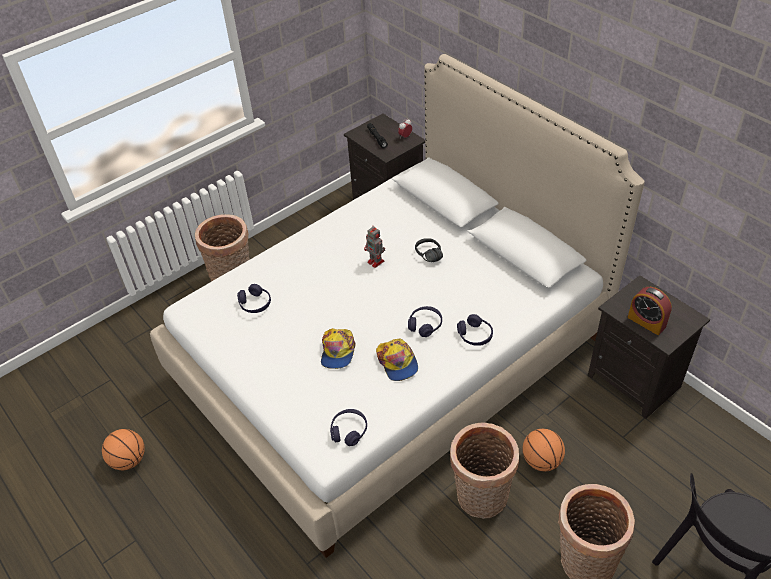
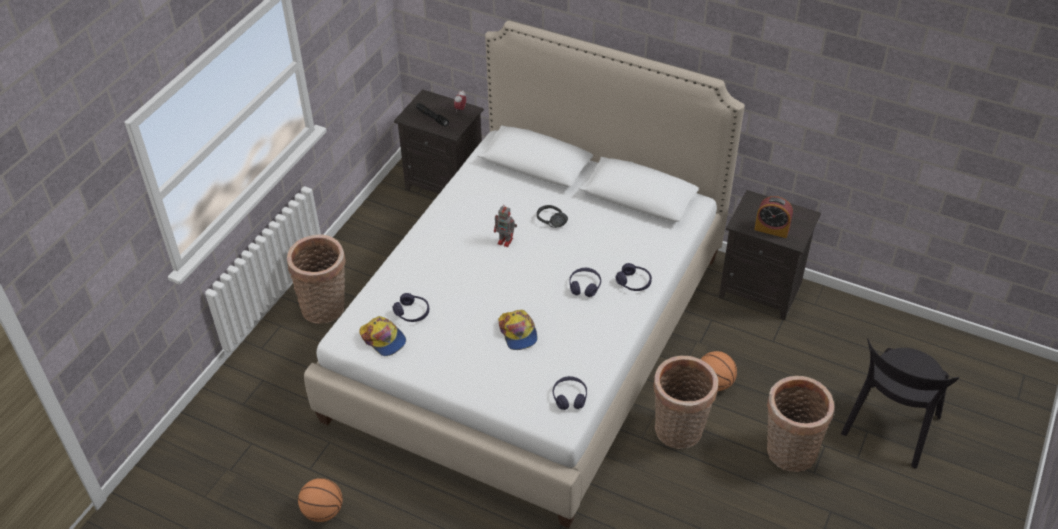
camera: 25 degrees left, 0 degrees up
(397, 362) = (578, 326): cap -> cap (383, 339)

